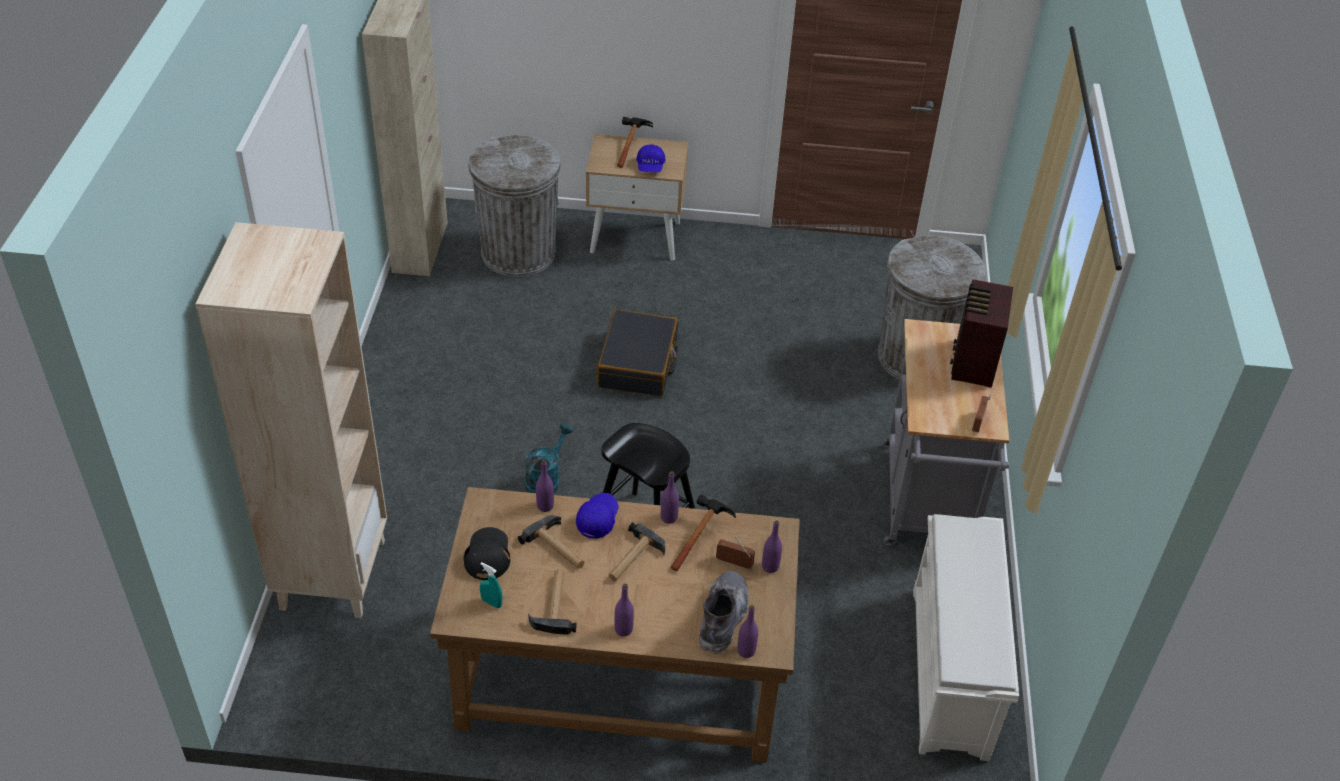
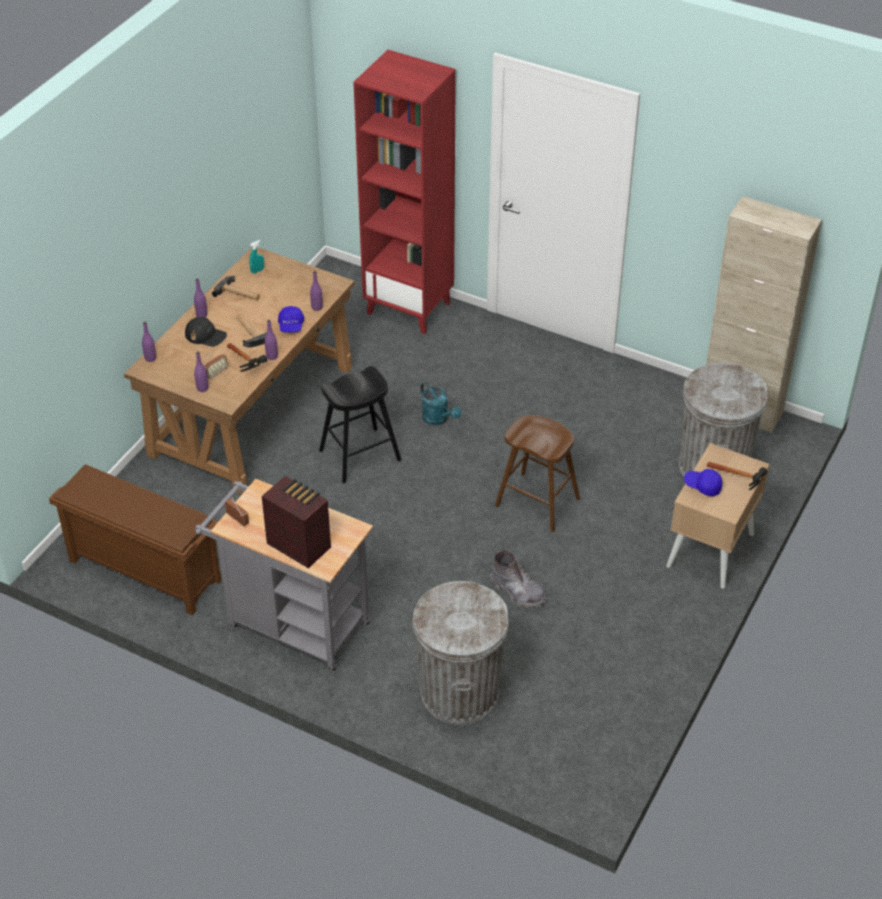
camera: 115 degrees right, 0 degrees up
(332, 573) = (409, 308): beige bookcase -> red bookcase
(487, 555) = (294, 276): black cap -> black cap (206, 335)
(558, 548) = (280, 304): hammer -> none
(597, 519) = (291, 326): blue cap -> blue cap turned 45 degrees clockwise
(638, 364) = (537, 502): black suitcase -> brown stool
(723, 618) = (180, 356): grey boot -> grey boot (517, 591)
(951, 673) = (143, 571): white shoe rack -> brown shoe rack

